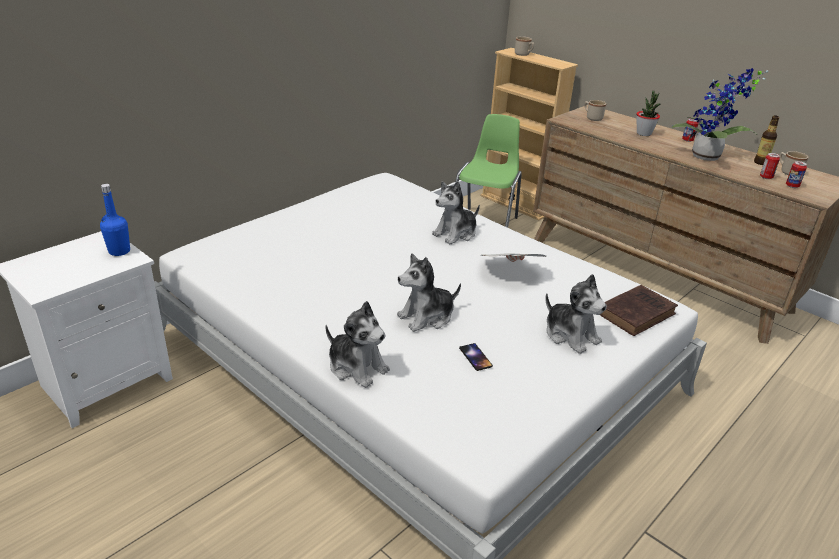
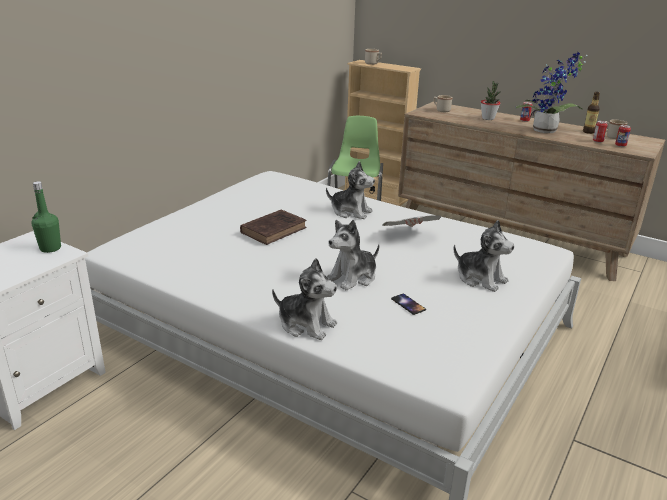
camera: 10 degrees left, 5 degrees down
(119, 251) = (50, 248): blue bottle -> green bottle
(455, 234) = (351, 212): plush toy -> plush toy turned 105 degrees counterclockwise
(637, 313) = (527, 256): brown book -> brown book (275, 230)

